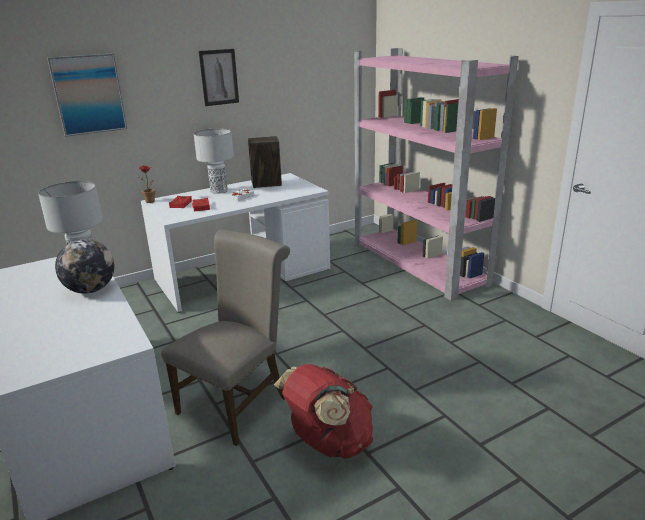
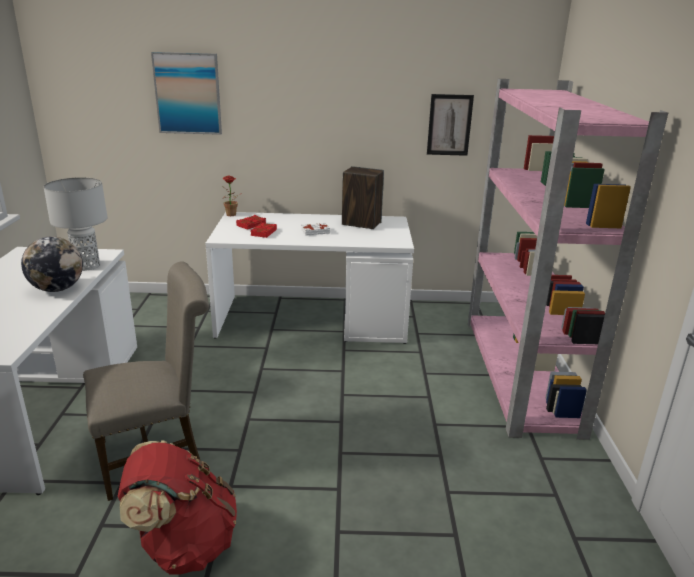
camera: 30 degrees right, 0 degrees up
(219, 77) = (332, 92): picture -> picture (449, 125)
(219, 191) = (305, 219): white table lamp -> none

